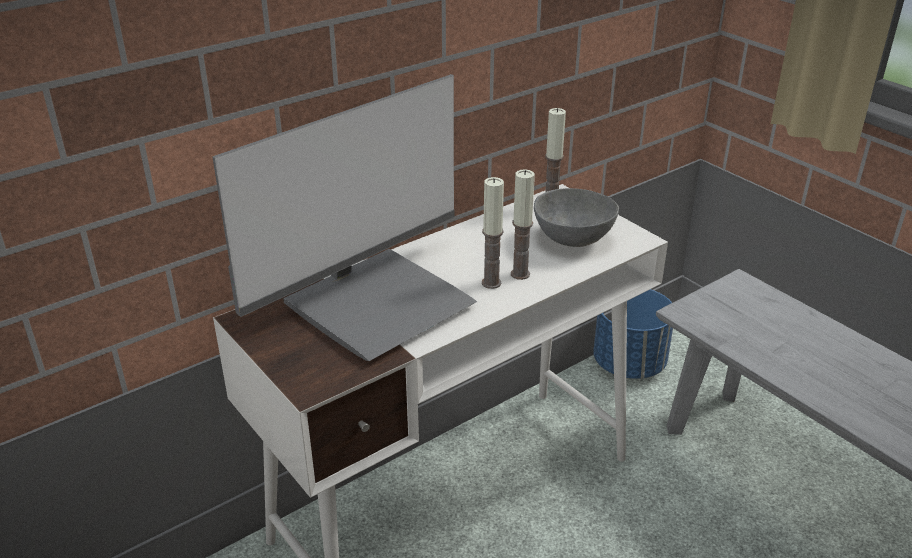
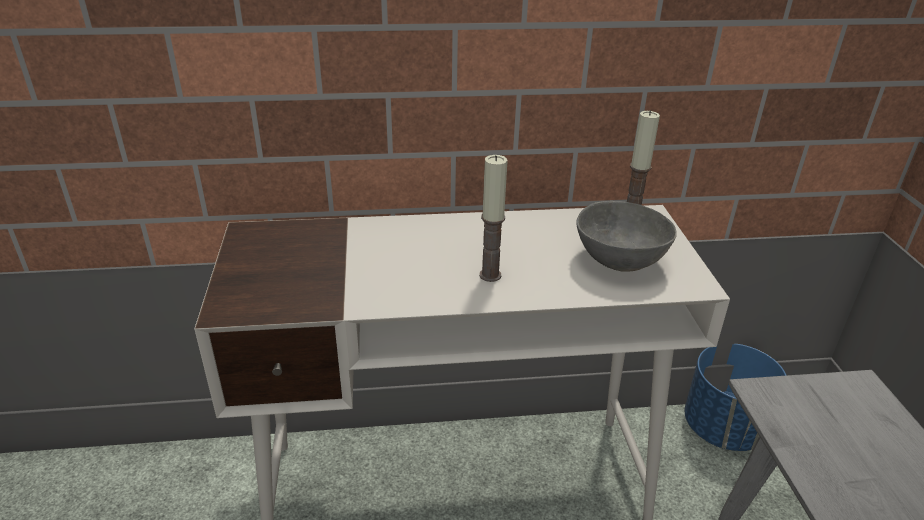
camera: 30 degrees right, 0 degrees up
(376, 303) = (366, 256): monitor -> none
(520, 274) = (528, 276): candle -> none

